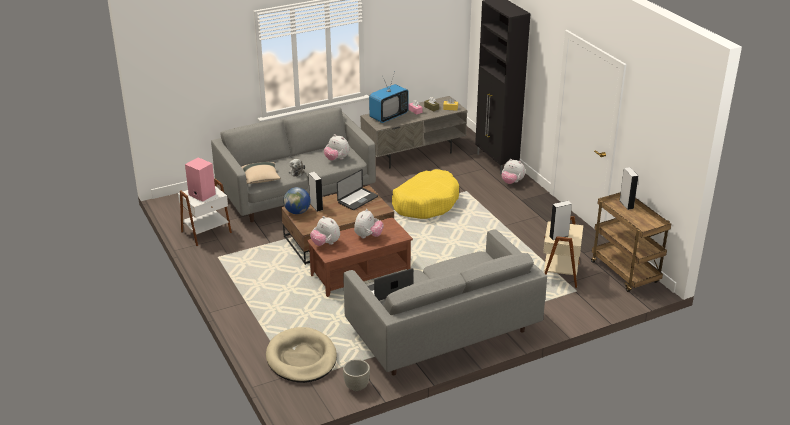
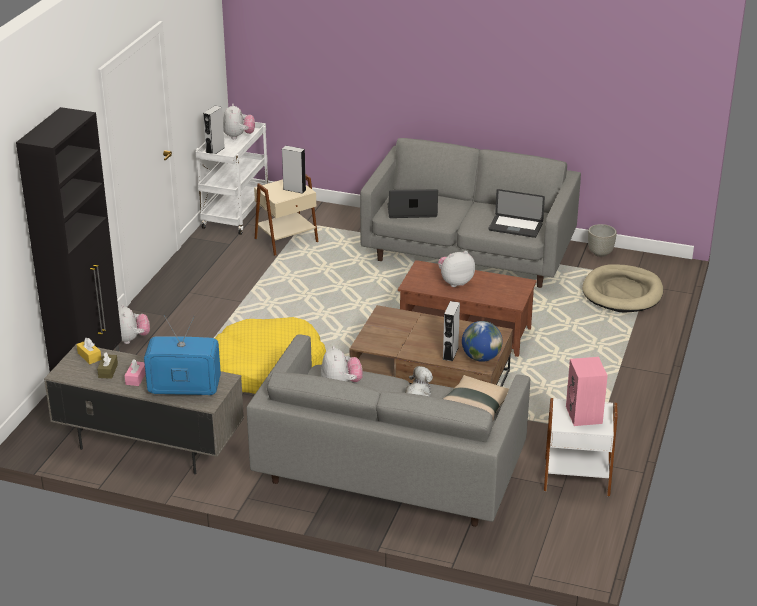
camera: 135 degrees left, 0 degrees up
(325, 243) = (509, 296): plush toy -> plush toy (238, 136)
(358, 200) = (392, 337): laptop -> laptop (412, 211)
(625, 273) = (235, 214): brown cart -> white cart

